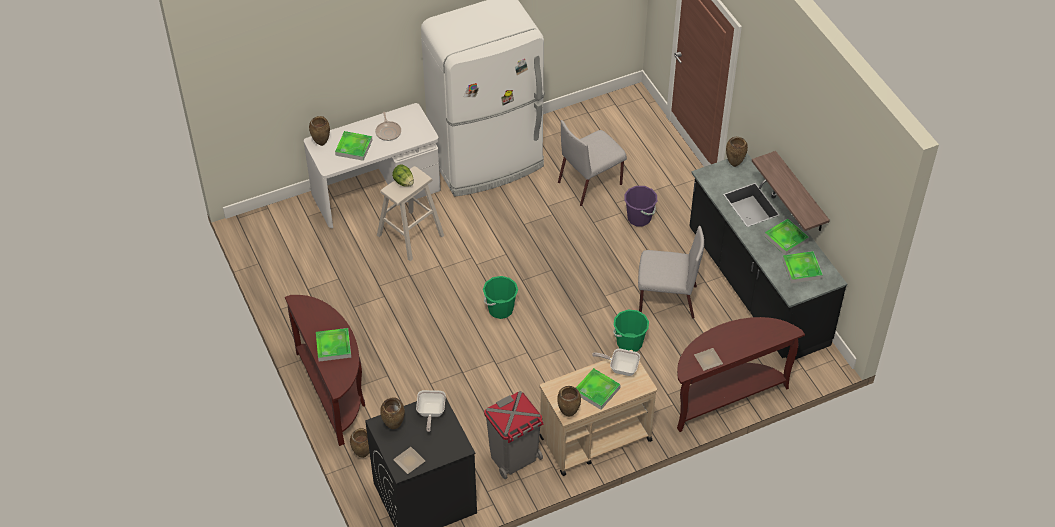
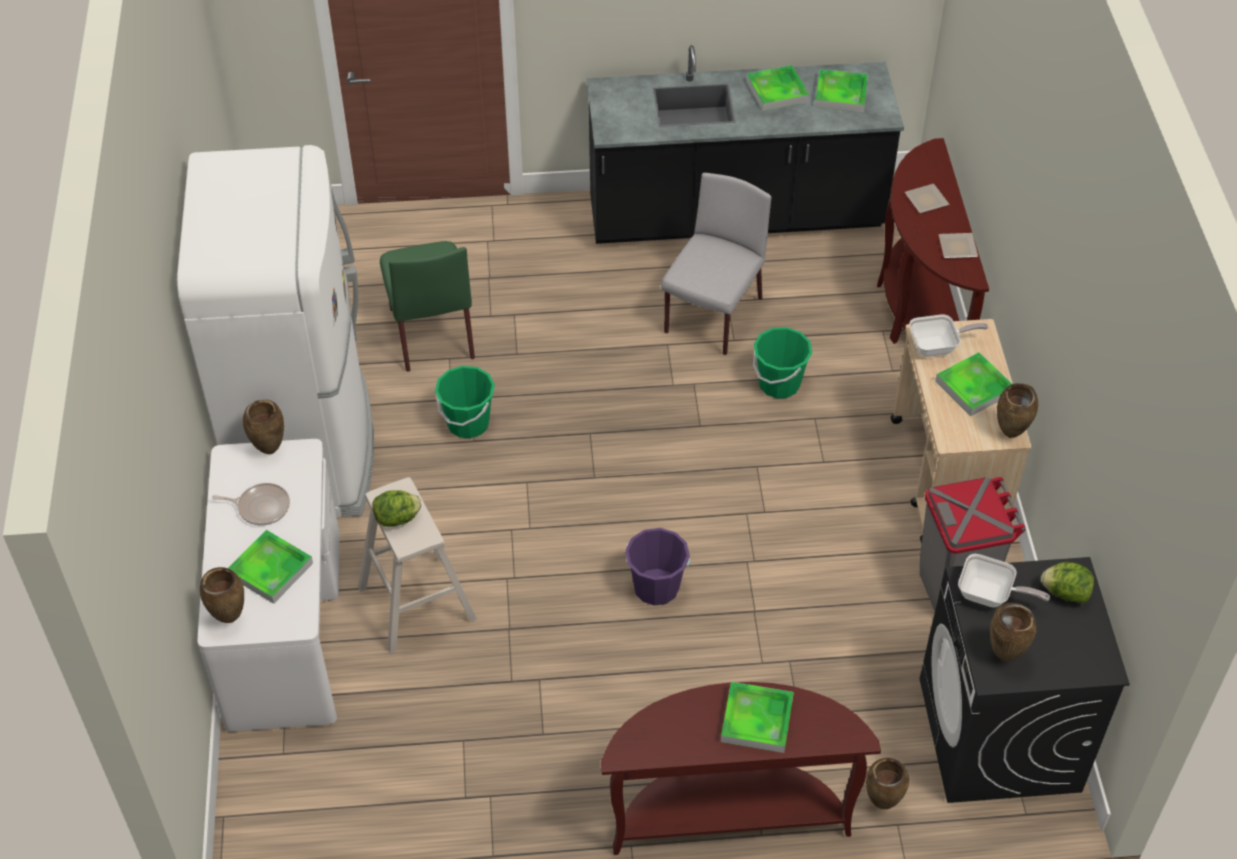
camera: 70 degrees left, 0 degrees up
(408, 461) = (1086, 654): plate -> plate (926, 201)
(445, 445) = (1065, 593): none -> lettuce
(500, 309) = (642, 522): green bucket -> green bucket (468, 423)
(590, 182) = (431, 332): grey chair -> green chair
(621, 367) = (938, 347): frying pan -> frying pan turned 135 degrees counterclockwise
(639, 218) = (536, 298): purple bucket -> purple bucket (656, 587)
(734, 164) = (605, 97): brown vase -> brown vase (269, 450)
(800, 193) = (737, 29): shelf -> none

